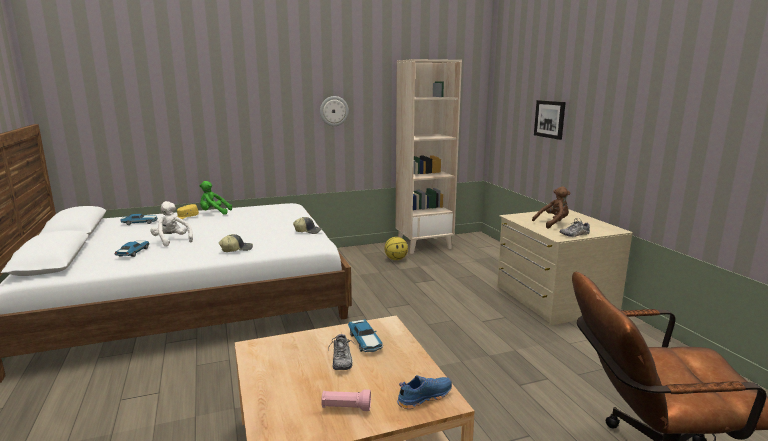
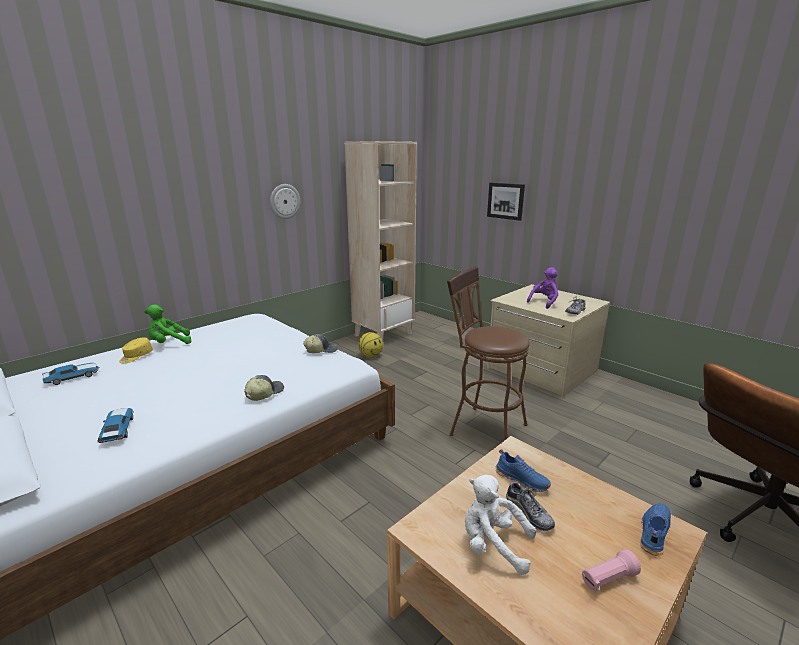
camera: 25 degrees left, 5 degrees up
(172, 241) = (158, 398): white plush toy -> white plush toy (493, 545)
(365, 341) = (522, 479): toy car -> blue shoe
(439, 330) = (482, 427): none -> brown stool
(553, 223) = (544, 302): brown plush toy -> purple plush toy

